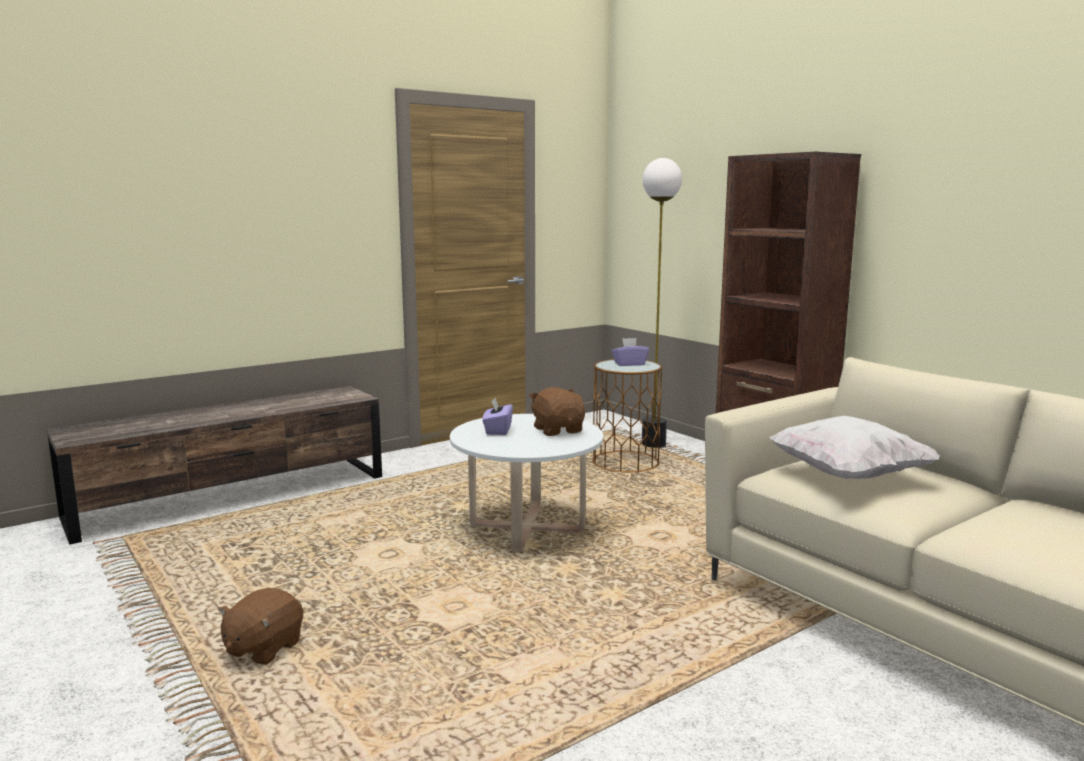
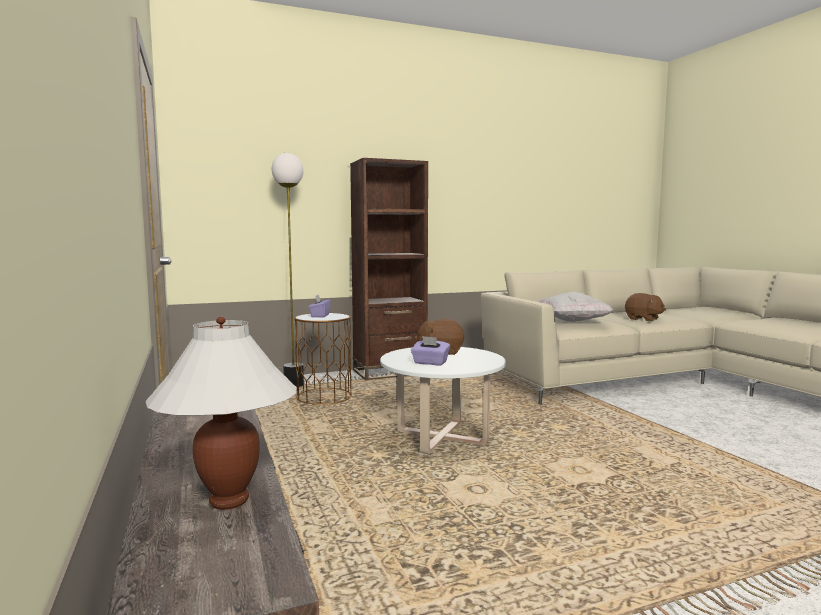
camera: 75 degrees left, 5 degrees down
(167, 423) = (228, 501): none -> white table lamp
(263, 648) = (666, 550): brown plush toy -> brown plush toy (643, 319)

